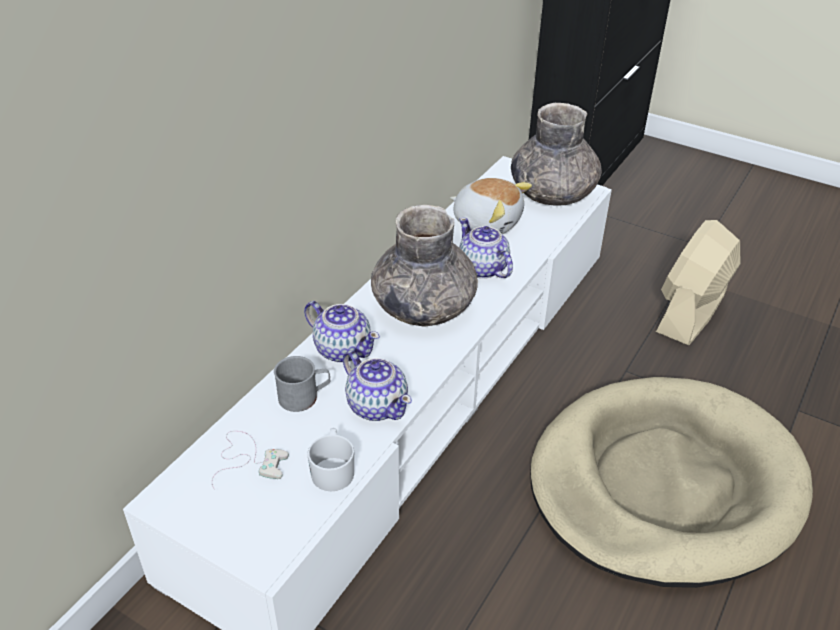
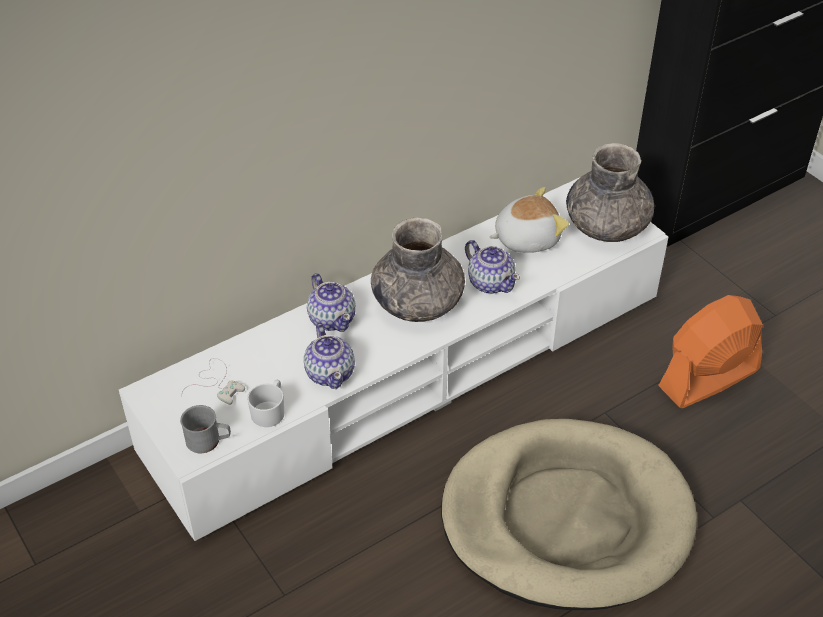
camera: 25 degrees right, 5 degrees up
(304, 396) = (281, 348): grey mug -> grey mug (208, 441)
(482, 269) = (490, 282): teapot -> teapot turned 150 degrees clockwise
(487, 222) = (526, 238): plush toy -> plush toy turned 75 degrees counterclockwise
(690, 313) = (708, 378): beige fan -> orange fan

